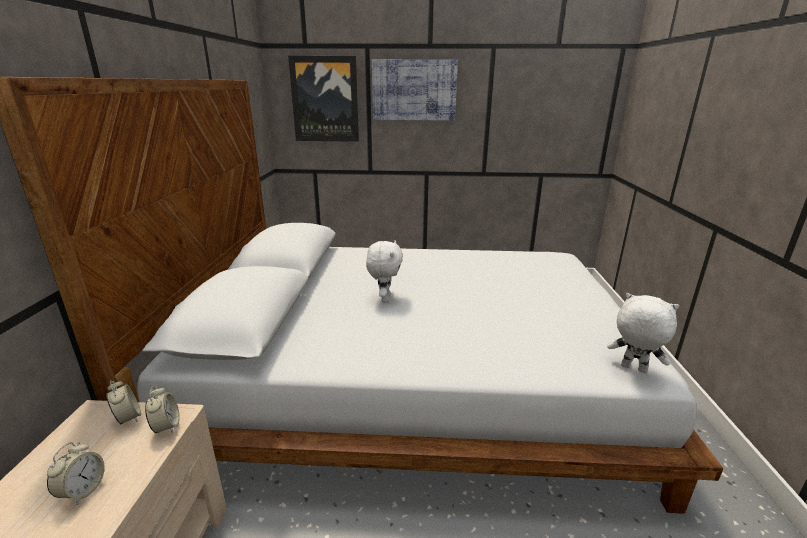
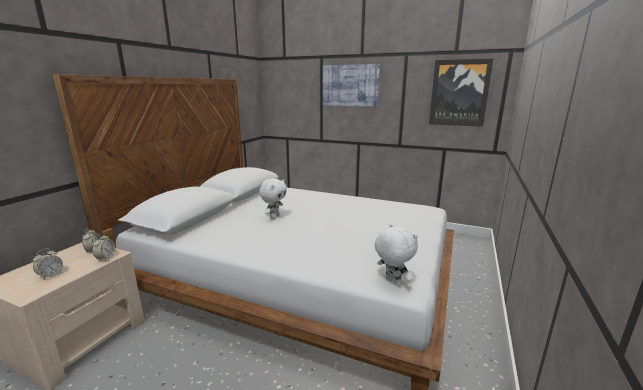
camera: 20 degrees right, 5 degrees down
(325, 99) = (294, 92): picture -> picture (459, 93)

